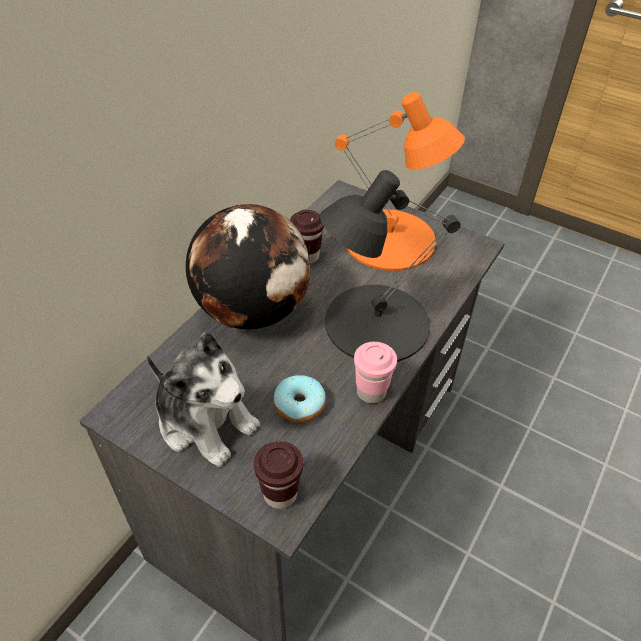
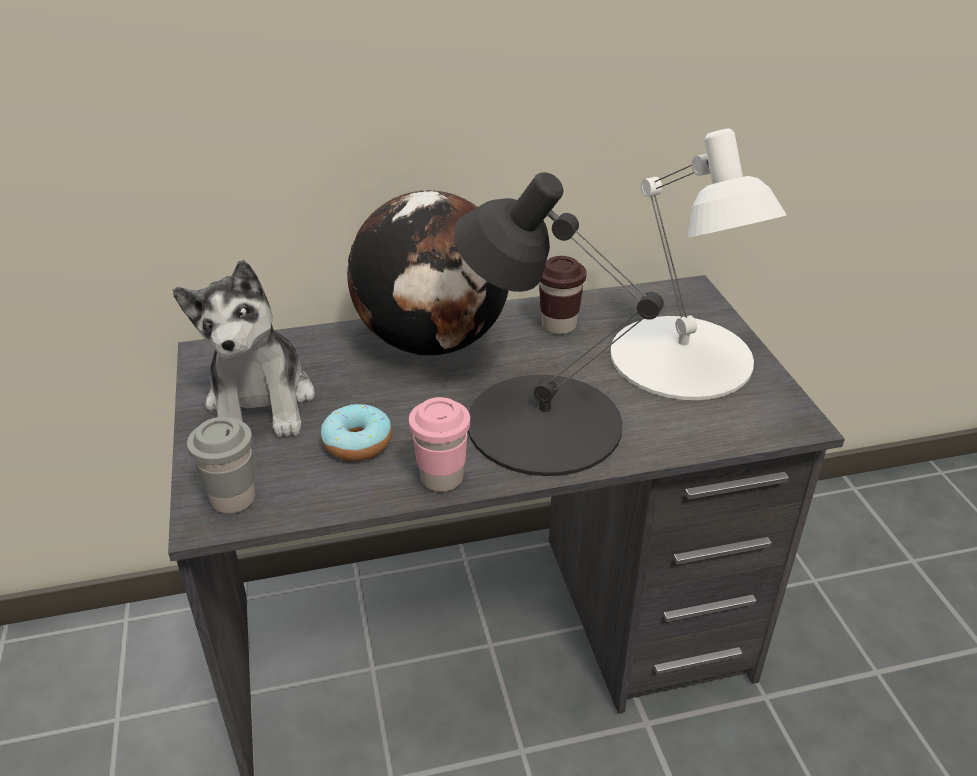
camera: 45 degrees right, 10 degrees down
(280, 494) = (233, 499): brown cup -> grey cup
(390, 240) = (681, 358): orange table lamp -> white table lamp

